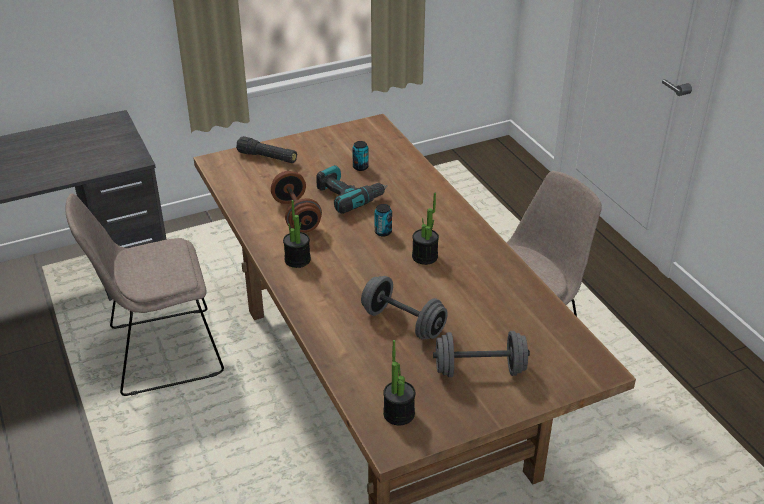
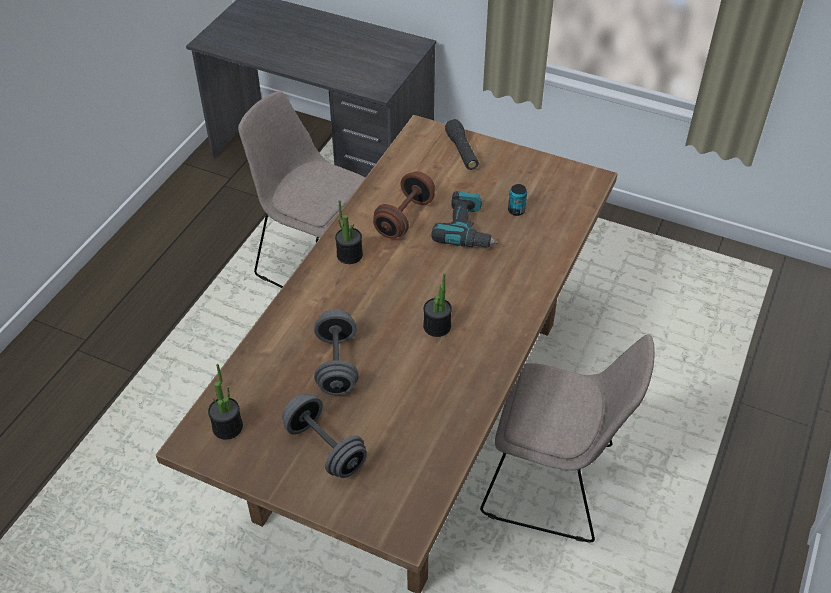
camera: 50 degrees right, 10 degrees up
(383, 232) = (441, 280): can -> none

